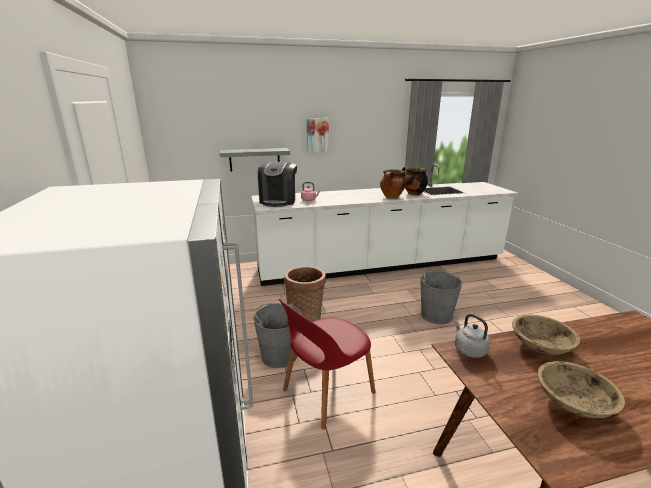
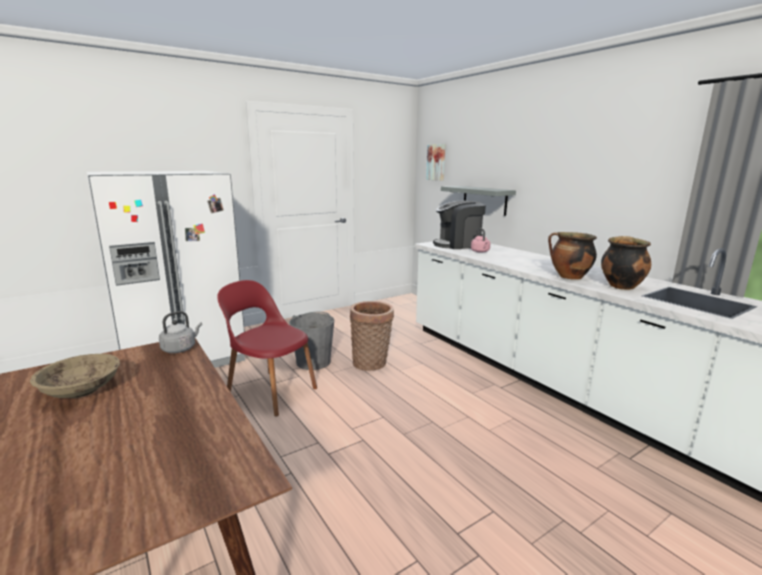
camera: 70 degrees right, 5 degrees down
(317, 135) = (552, 177): picture -> picture (436, 162)
(436, 315) = (459, 450): grey bucket -> none
(540, 346) = (181, 383): beige bowl -> none

